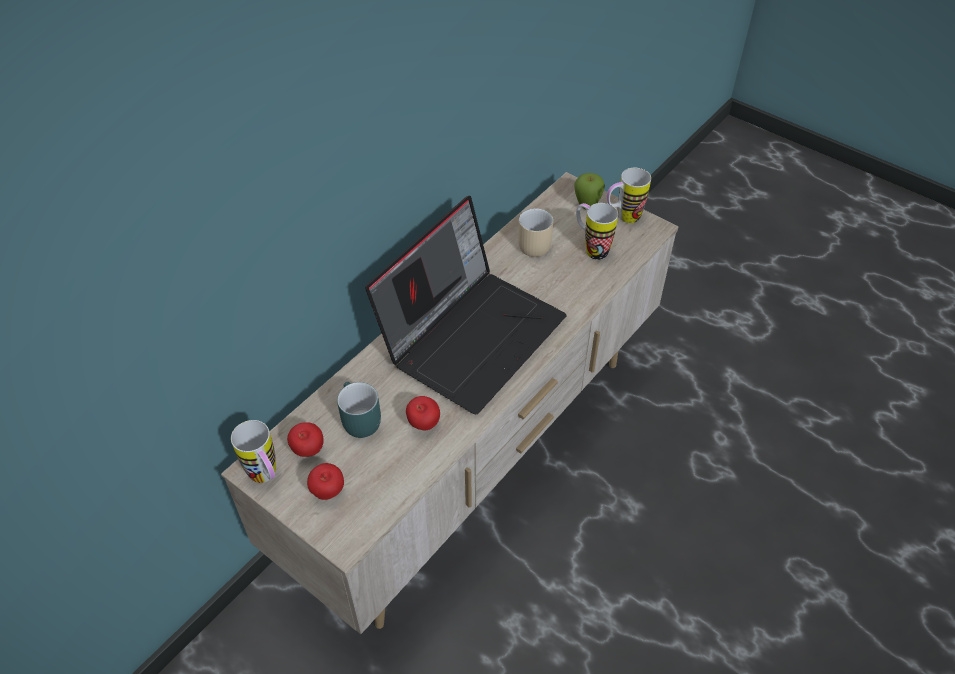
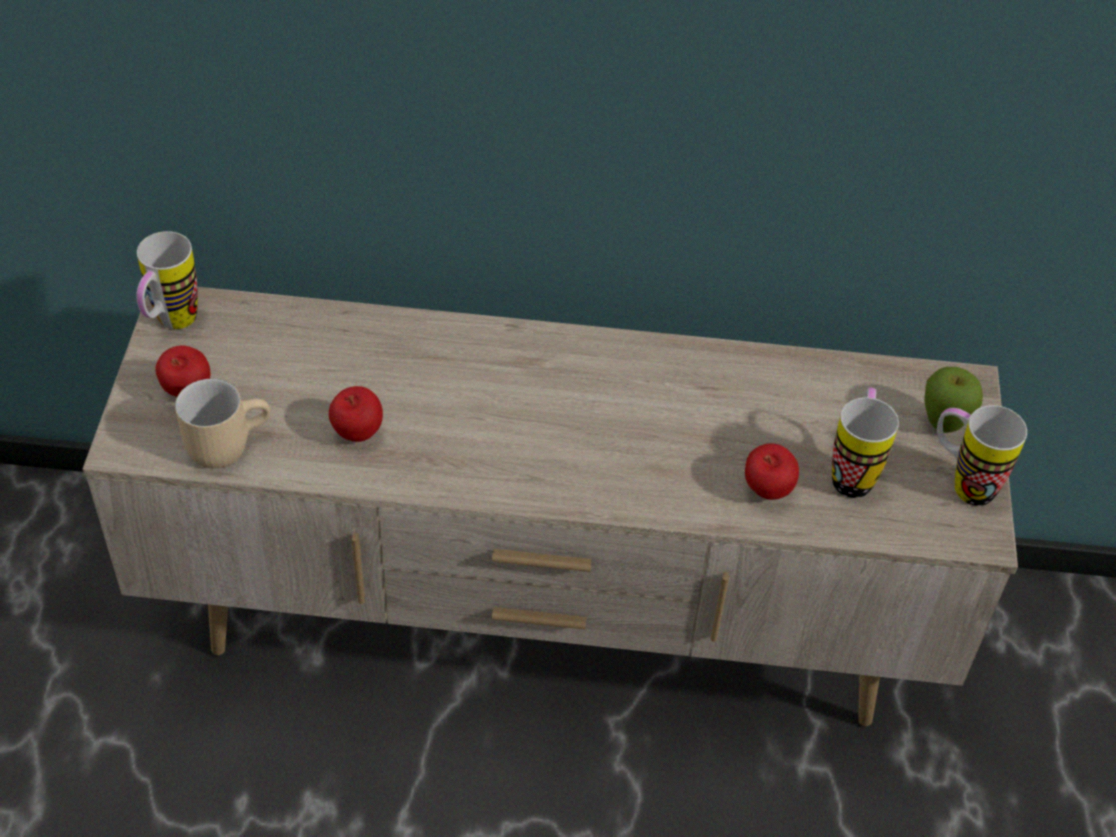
camera: 55 degrees right, 0 degrees up
(308, 451) = (236, 341): apple -> apple (766, 491)
(357, 420) = (316, 363): turquoise mug -> none
(472, 334) = (555, 410): laptop -> none
(532, 243) = (797, 395): beige mug -> beige mug (226, 441)

